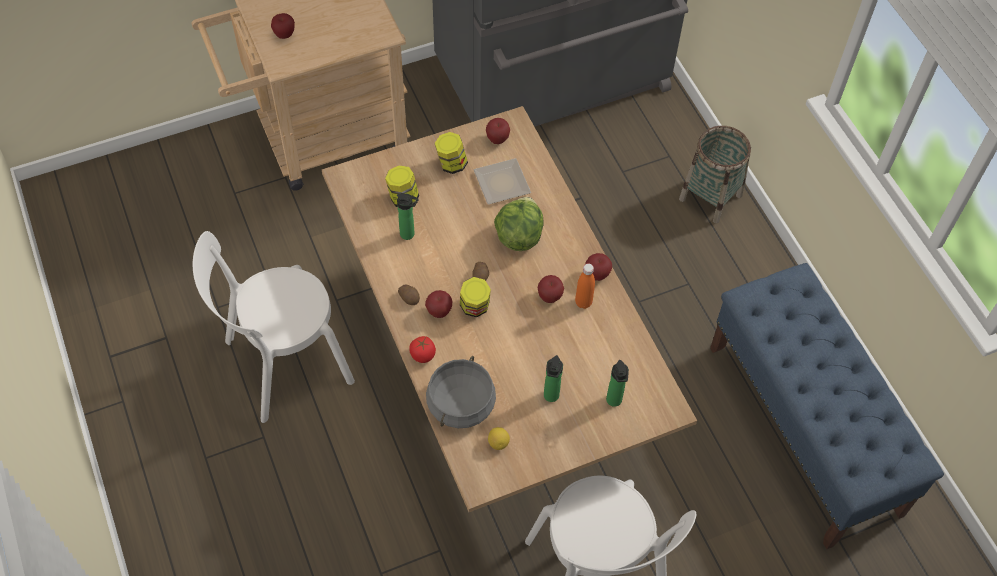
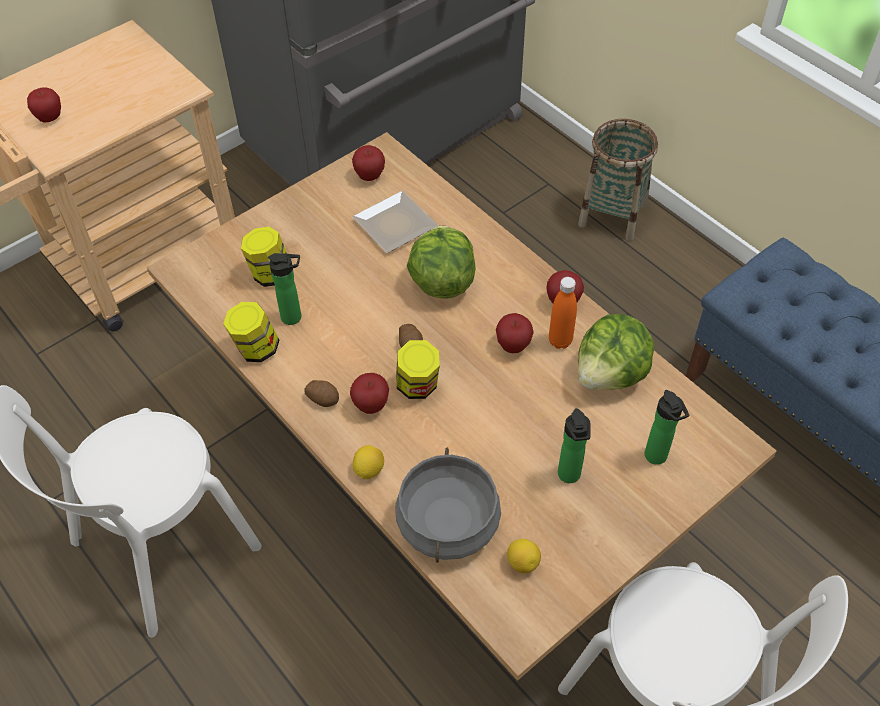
camera: 15 degrees left, 5 degrees down
(423, 355) = (369, 470): tomato -> lemon
(451, 164) = (320, 218): jar -> jar (256, 349)
(608, 336) = (611, 374): none -> lettuce

